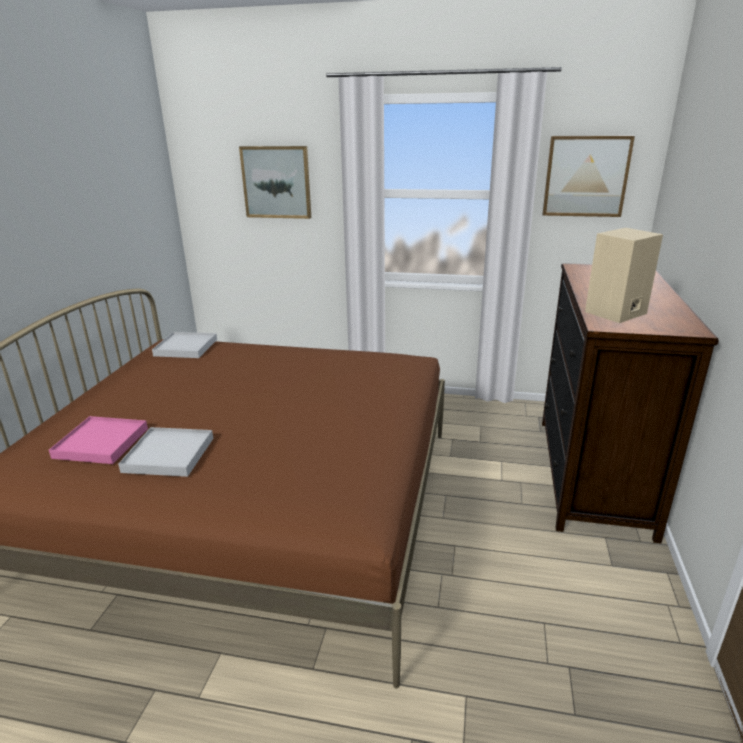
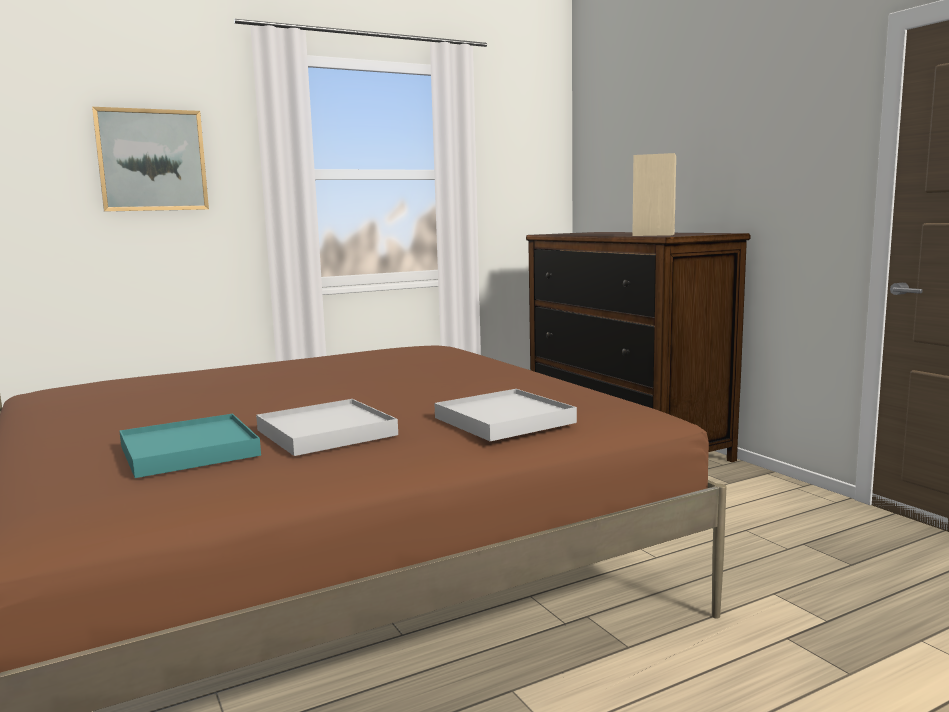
camera: 40 degrees left, 15 degrees down
(101, 443) = (189, 451): pink tray -> turquoise tray
(186, 347) = (102, 383): white tray -> white tray (504, 420)
(586, 176) = (513, 155): picture -> none

